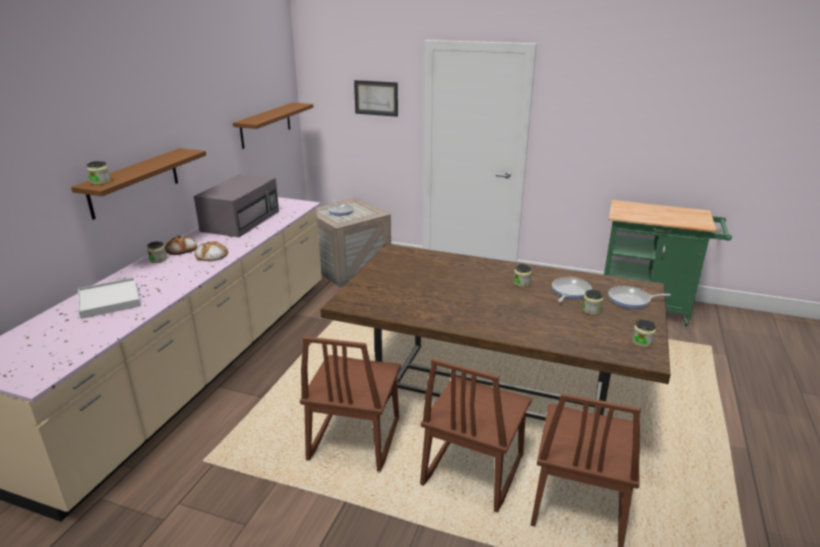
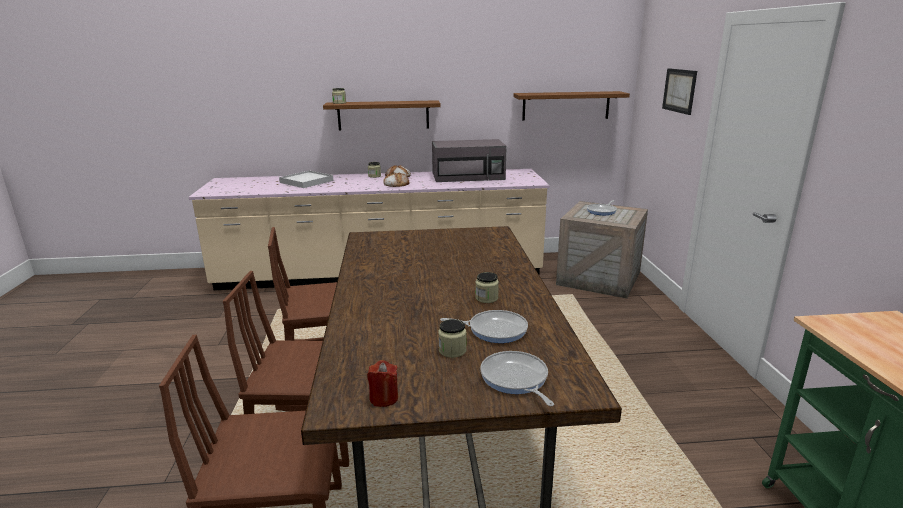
camera: 65 degrees right, 5 degrees down
(642, 342) = (384, 398): jar -> red candle

